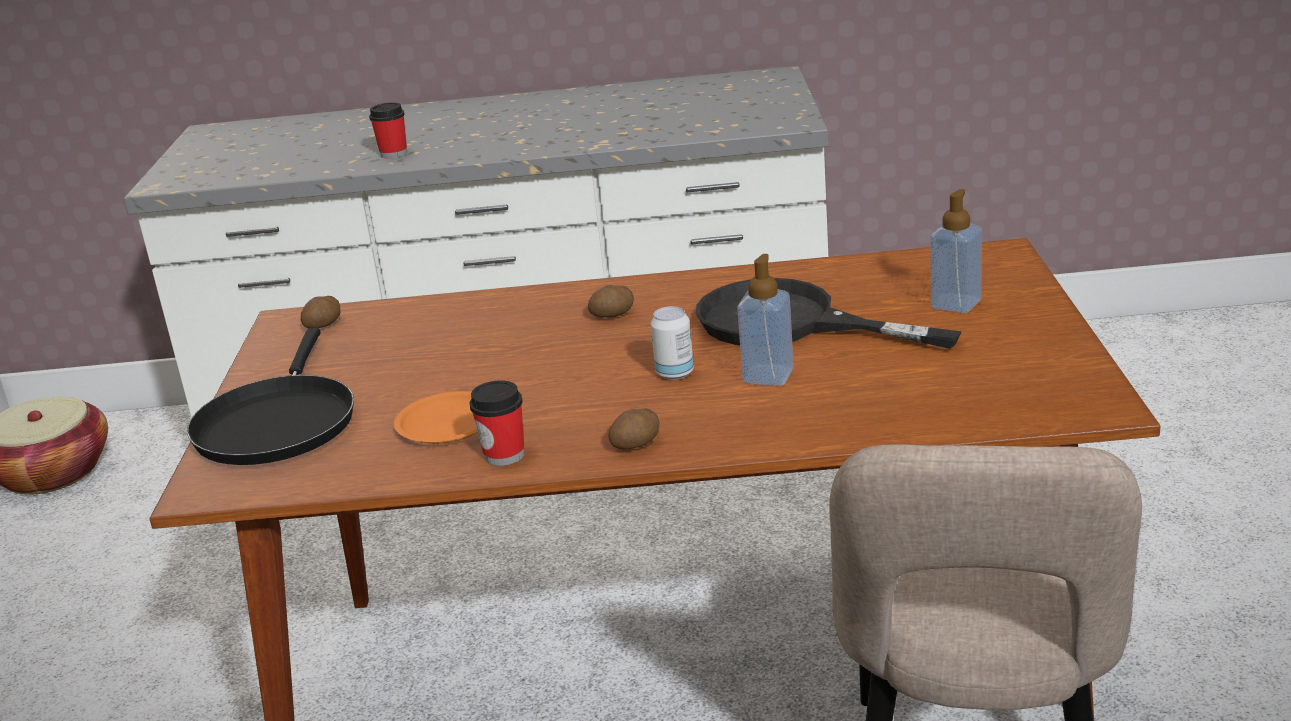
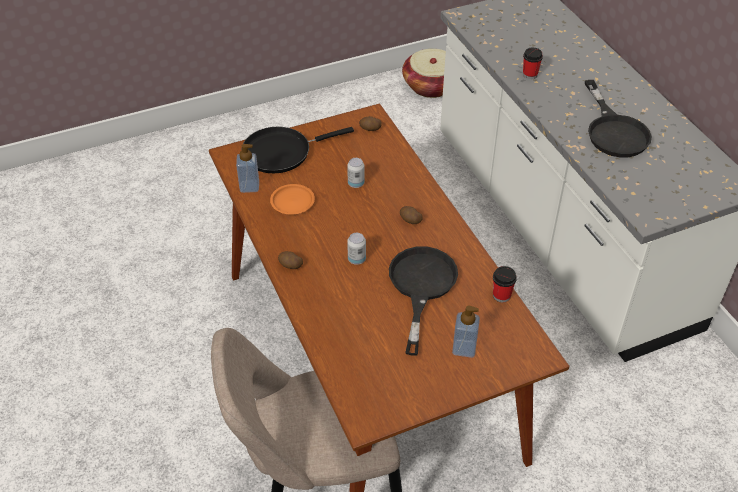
camera: 65 degrees right, 20 degrees up
(464, 354) = (356, 184): none -> can
(504, 455) = (272, 228): cup -> cup (501, 295)
(591, 120) = (614, 131): none -> black frying pan
(768, 376) = (363, 292): soap dispenser -> soap dispenser (249, 186)

